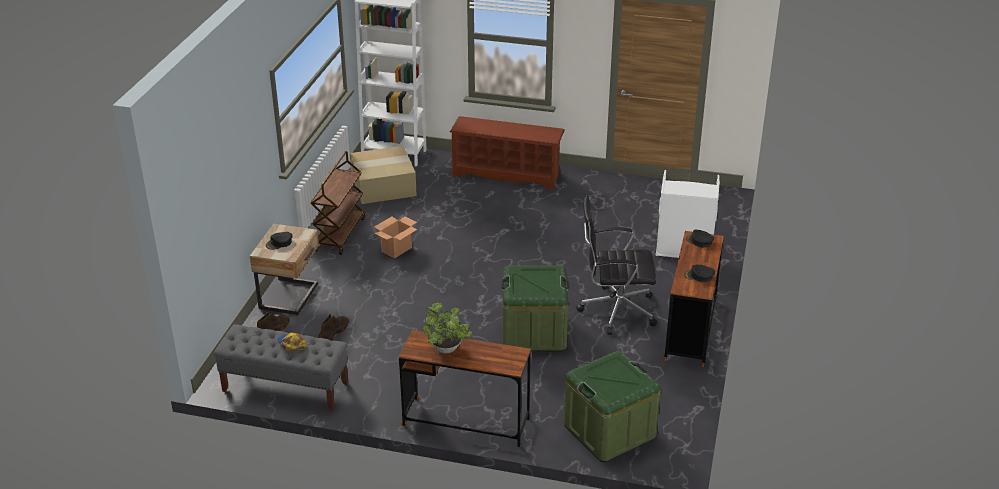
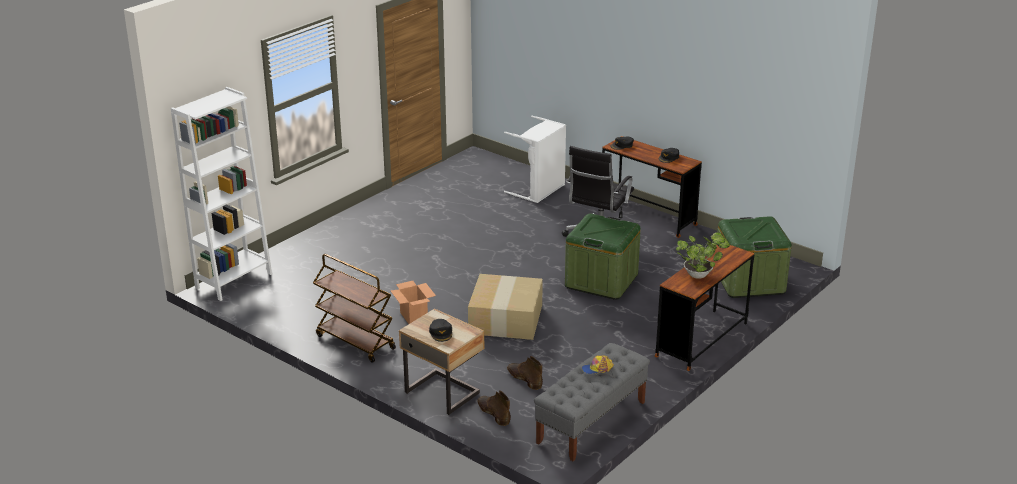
camera: 65 degrees left, 5 degrees down
(384, 185) = (288, 299): cardboard box -> cardboard box (505, 318)
(507, 174) = (341, 233): brown shoe rack -> none

